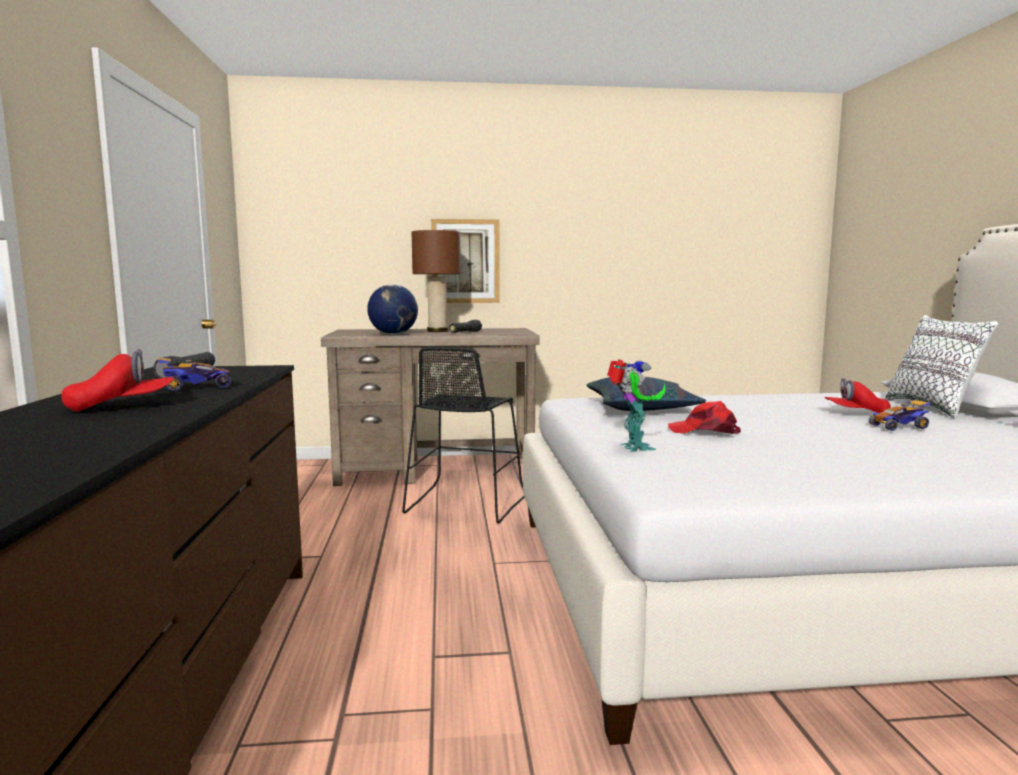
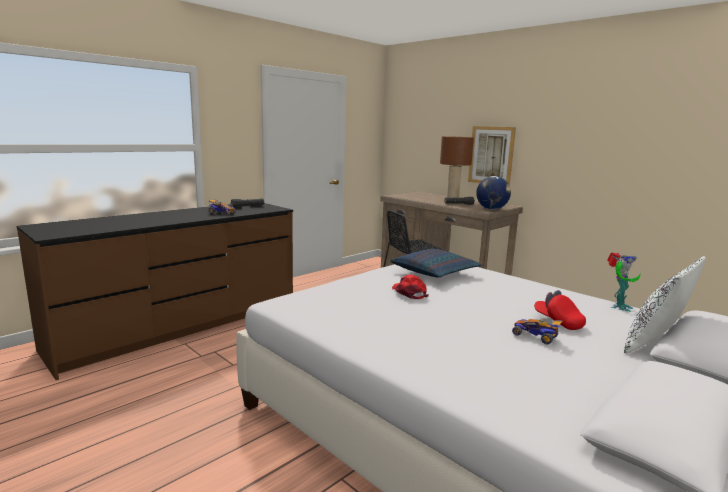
camera: 50 degrees right, 5 degrees up
(121, 407) = (179, 216): red cap -> none
(393, 334) = (418, 199): globe -> globe (491, 209)
(634, 448) = (341, 285): toy robot -> toy robot (618, 306)

